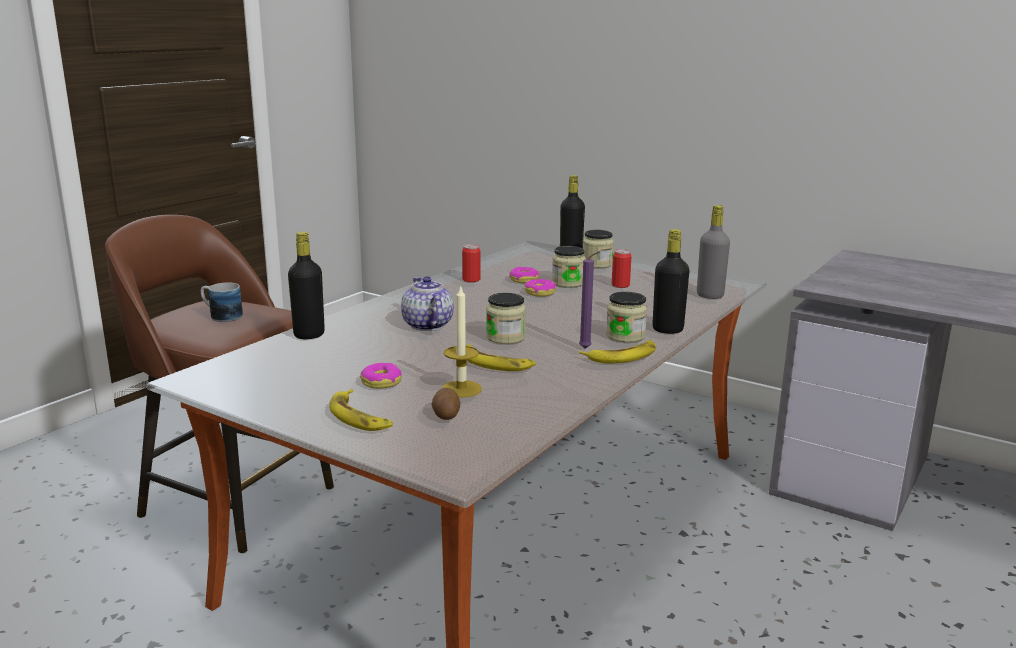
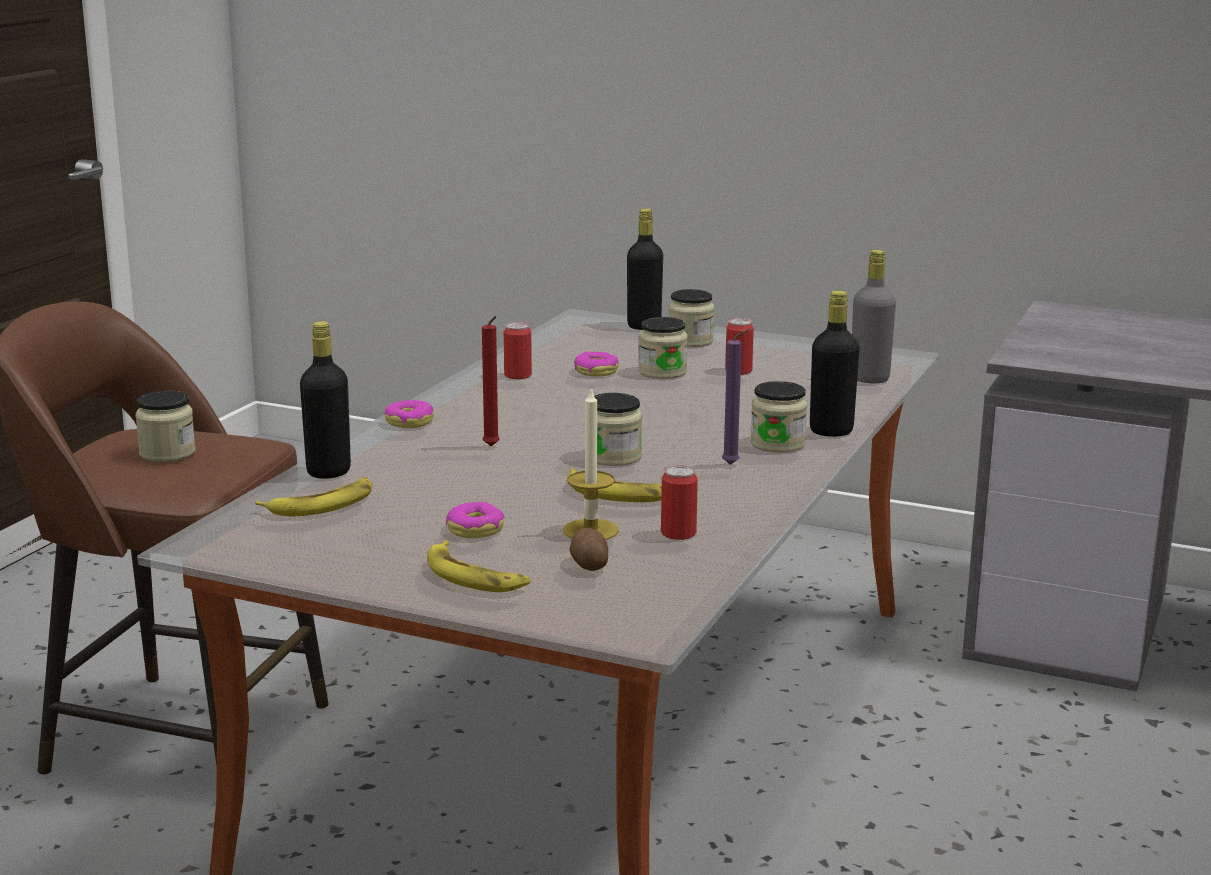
camera: 10 degrees left, 0 degrees up
(221, 316) = (167, 453): mug -> jar
(427, 325) = (492, 447): teapot -> red candle
(523, 396) = (678, 533): none -> can
(540, 293) = (629, 389): donut -> donut (409, 422)
(622, 356) = (786, 472): banana -> banana (322, 504)

